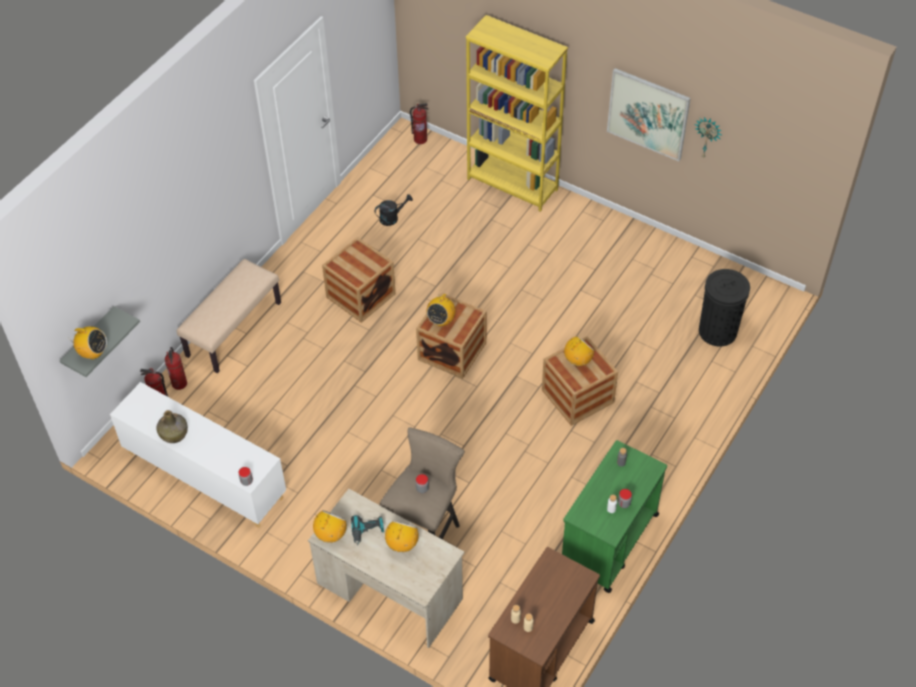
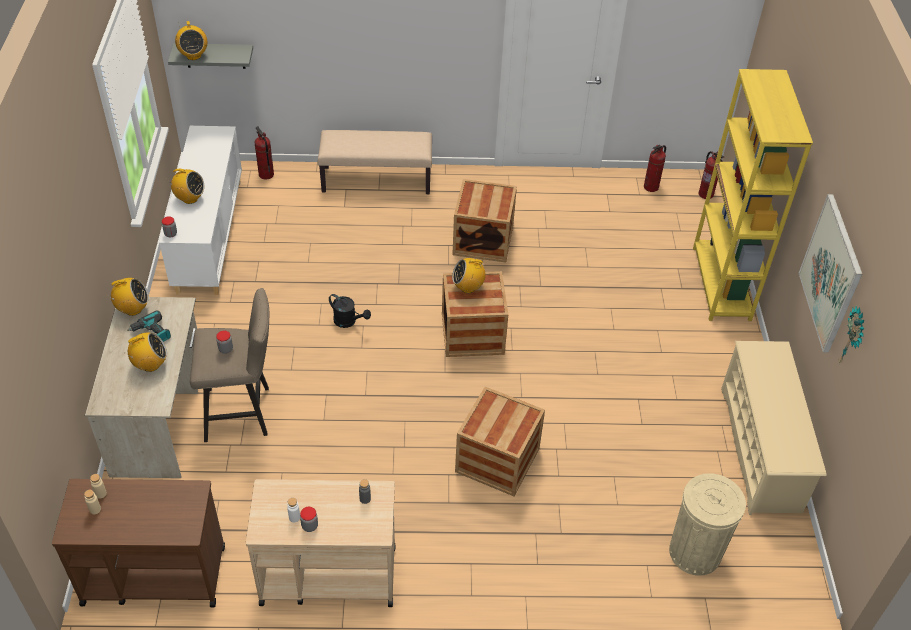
camera: 55 degrees right, 5 degrees down
(174, 433) = (193, 169): green bottle -> none
(180, 383) = (294, 176): fire extinguisher -> fire extinguisher (651, 187)
(392, 218) = (593, 219): black watering can -> black watering can (348, 321)
(578, 361) = (505, 417): radio -> radio (189, 198)
(609, 541) = (327, 575): green cart -> beige cart
(664, 251) = (760, 449): none -> beige shoe rack
(717, 331) = (695, 552): black trash can -> beige trash can

